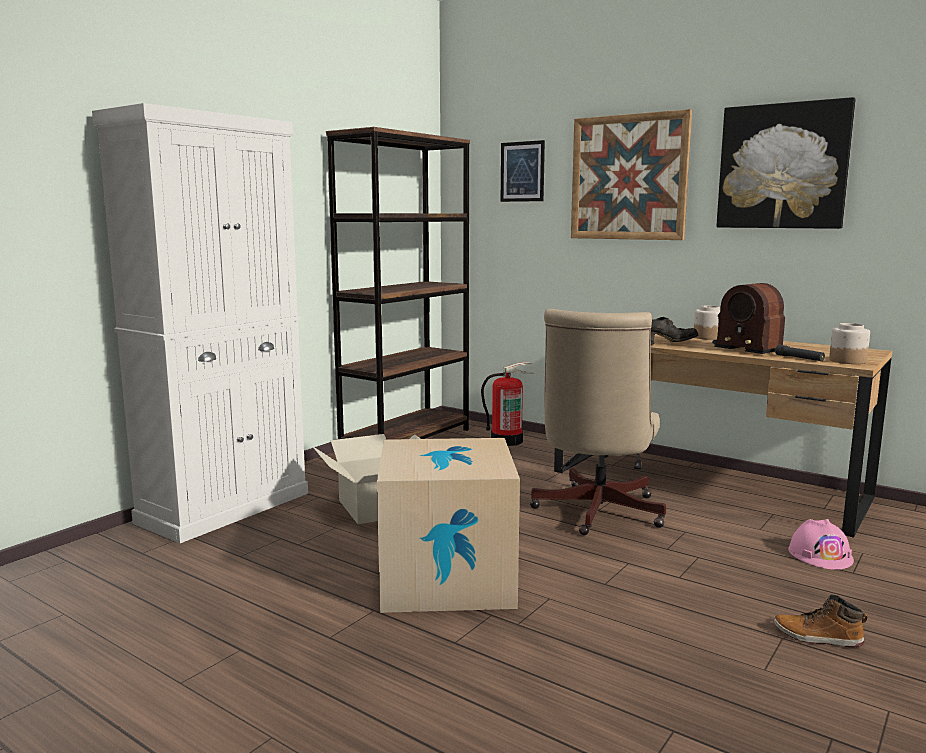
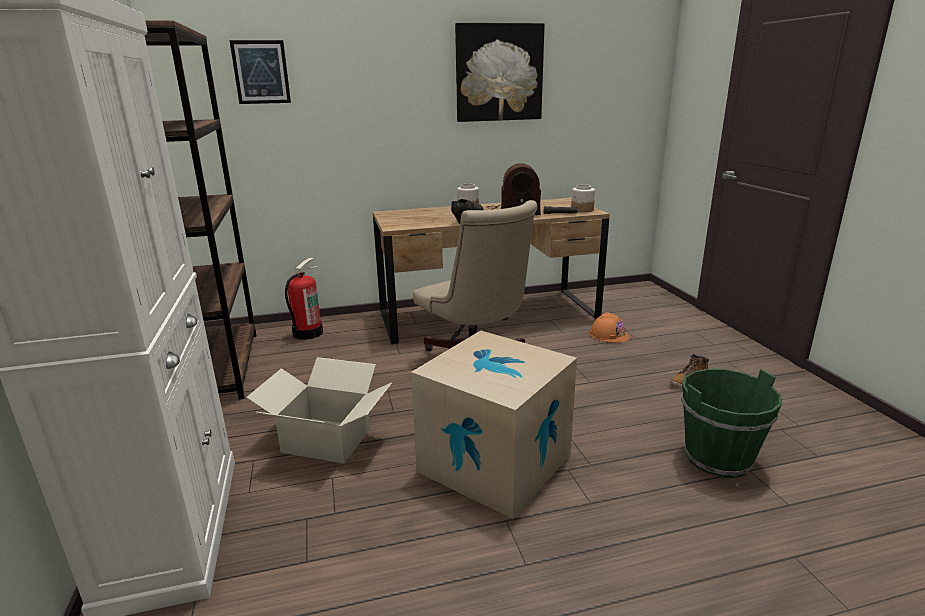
camera: 50 degrees left, 10 degrees up
(628, 177) = (377, 80): picture -> none
(660, 700) = (718, 459): none -> green bucket
(820, 555) = (609, 335): pink hard hat -> orange hard hat

